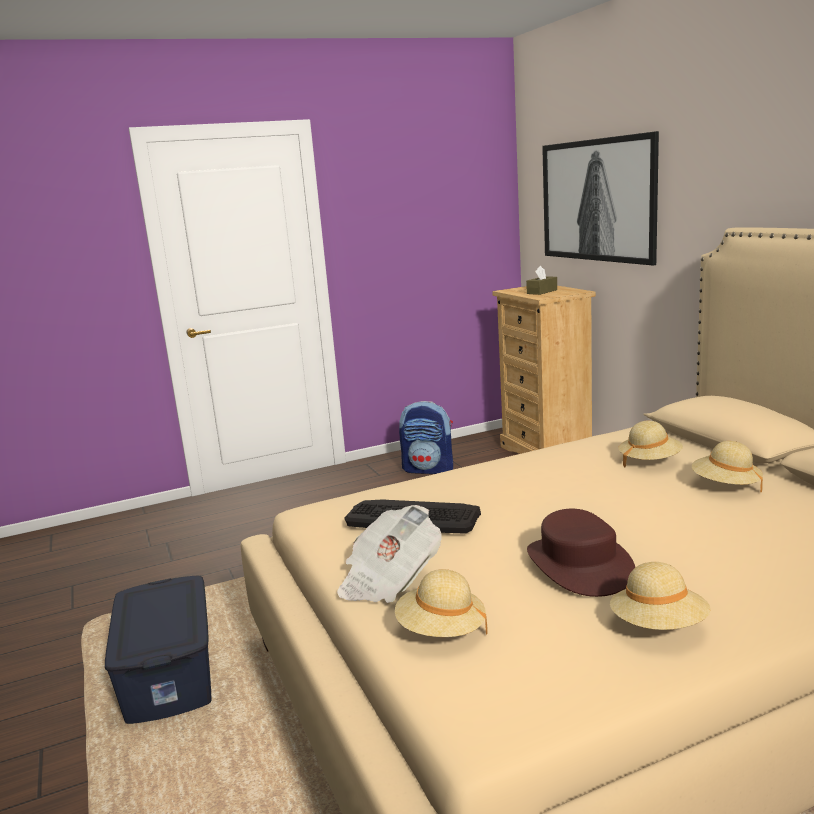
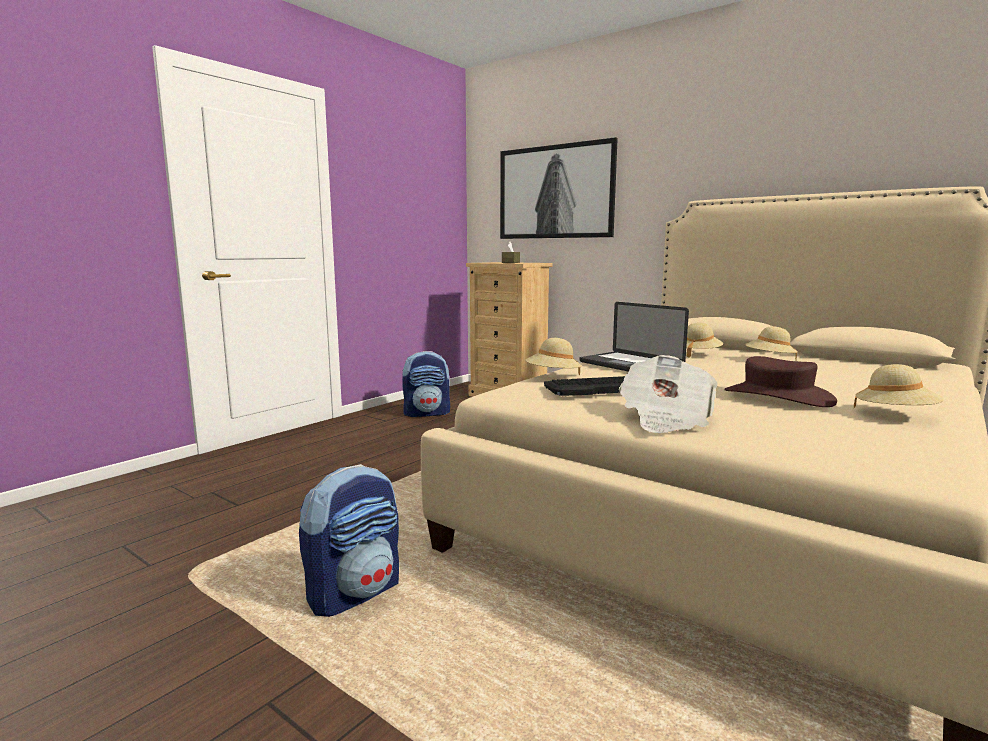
camera: 30 degrees left, 5 degrees down
(170, 673) = (355, 593): blue storage box -> backpack
(441, 631) = (773, 437): beige hat -> beige hat (553, 377)
(516, 477) = (630, 365): none -> laptop

